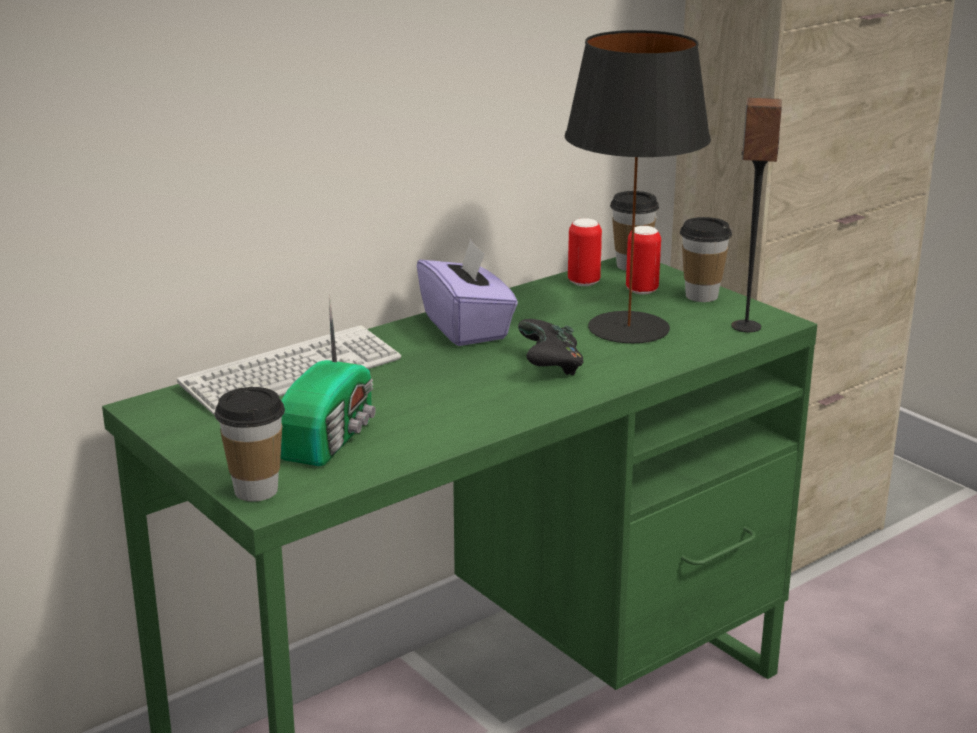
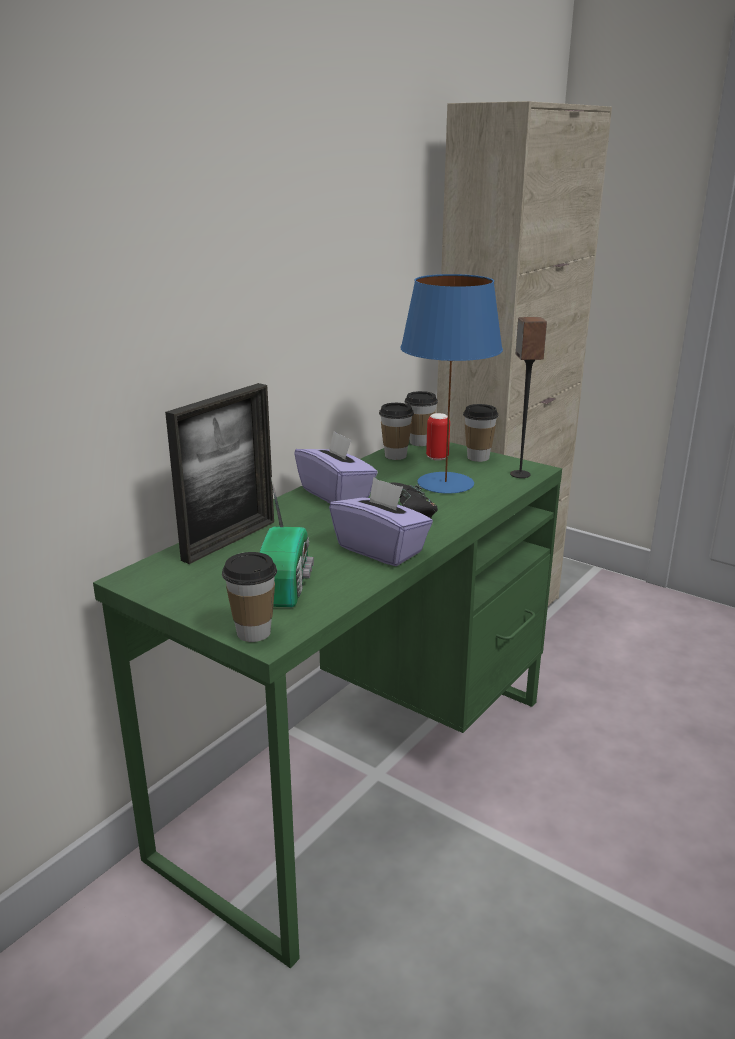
camera: 15 degrees left, 0 degrees up
(292, 374) = (229, 540): keyboard -> picture frame
(479, 408) = (381, 549): none -> purple tissue box
(583, 282) = (395, 456): can -> cup
(627, 327) = (444, 483): black table lamp -> blue table lamp

